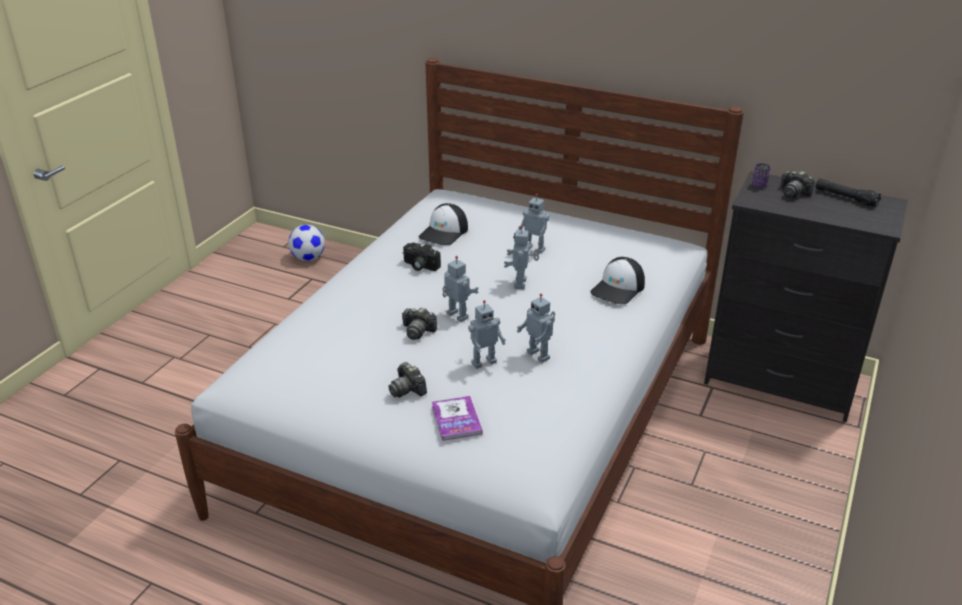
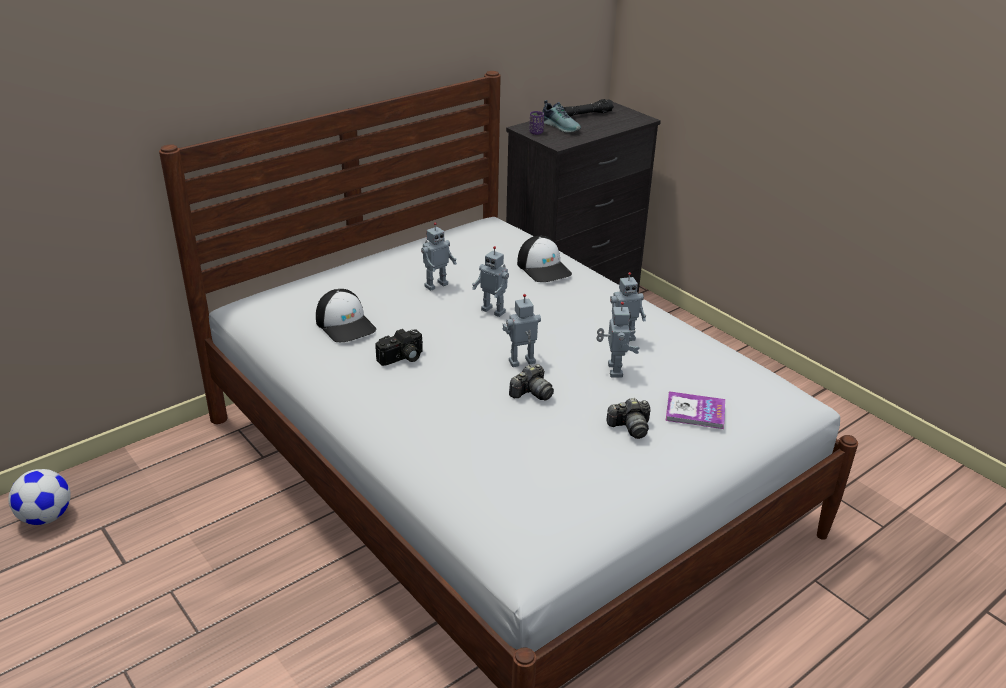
camera: 65 degrees left, 0 degrees up
(793, 193) = (561, 126): camera -> shoe

